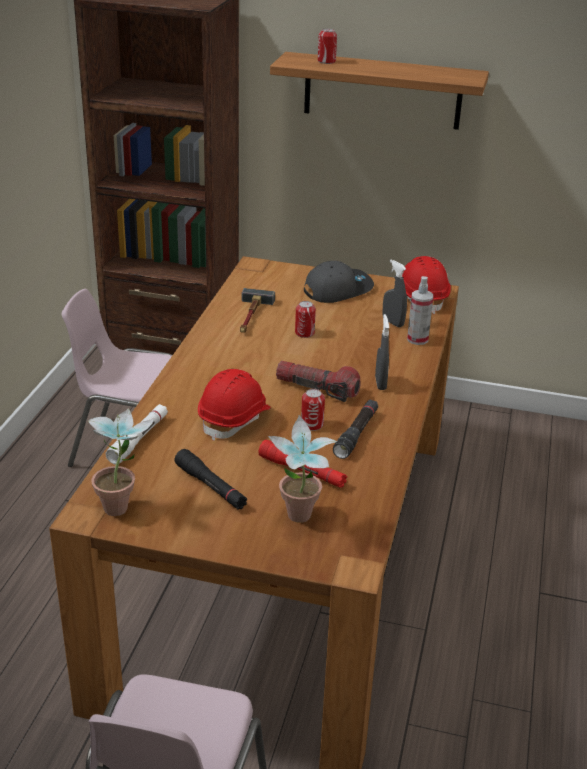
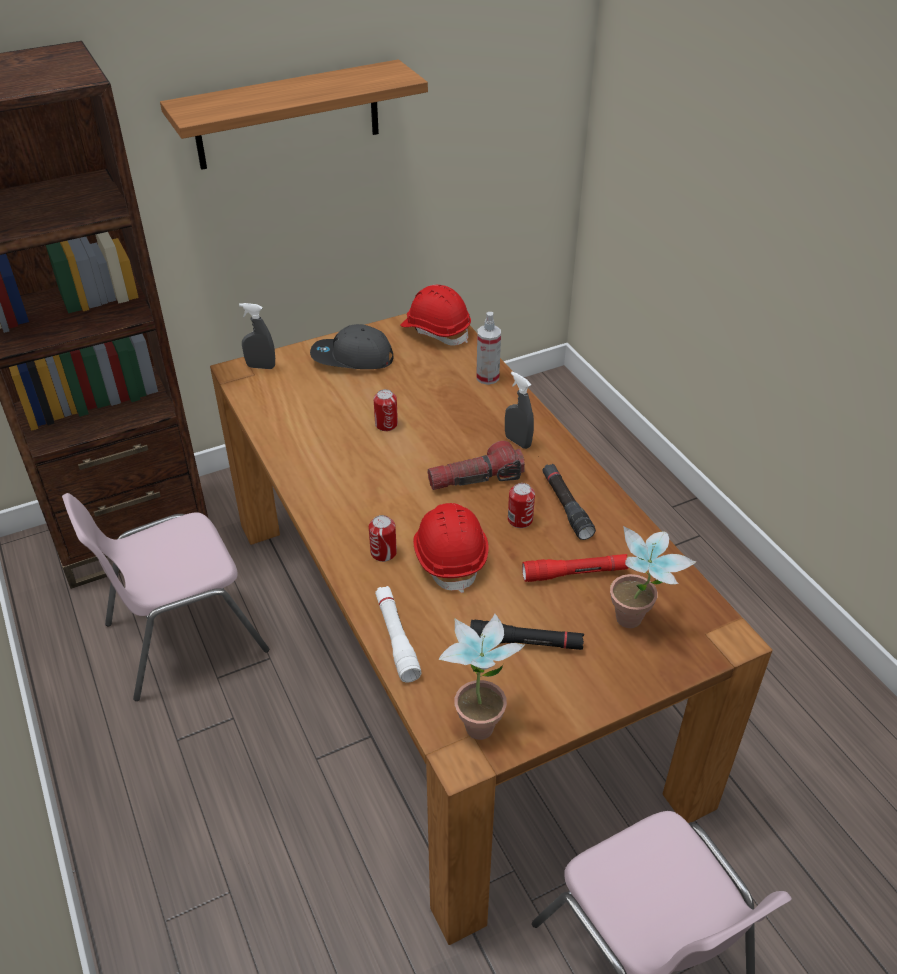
camera: 40 degrees left, 10 degrees up
(251, 317) = (313, 434): hammer -> none
(326, 61) = (229, 100): can -> can (383, 552)
(337, 289) = (352, 358): grey cap -> grey cap turned 105 degrees counterclockwise
(393, 323) = (446, 370): grey spray bottle -> grey spray bottle (261, 367)

